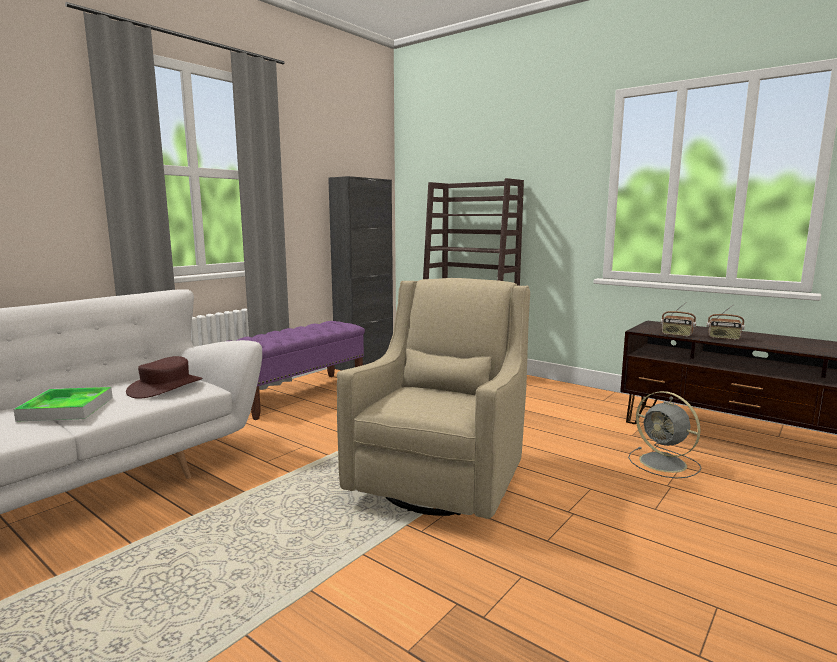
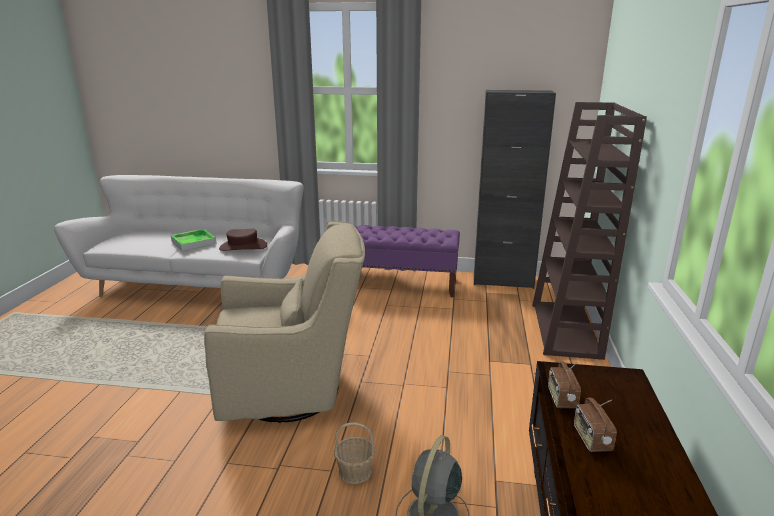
camera: 60 degrees right, 10 degrees up
(597, 479) = (355, 471): none -> basket

